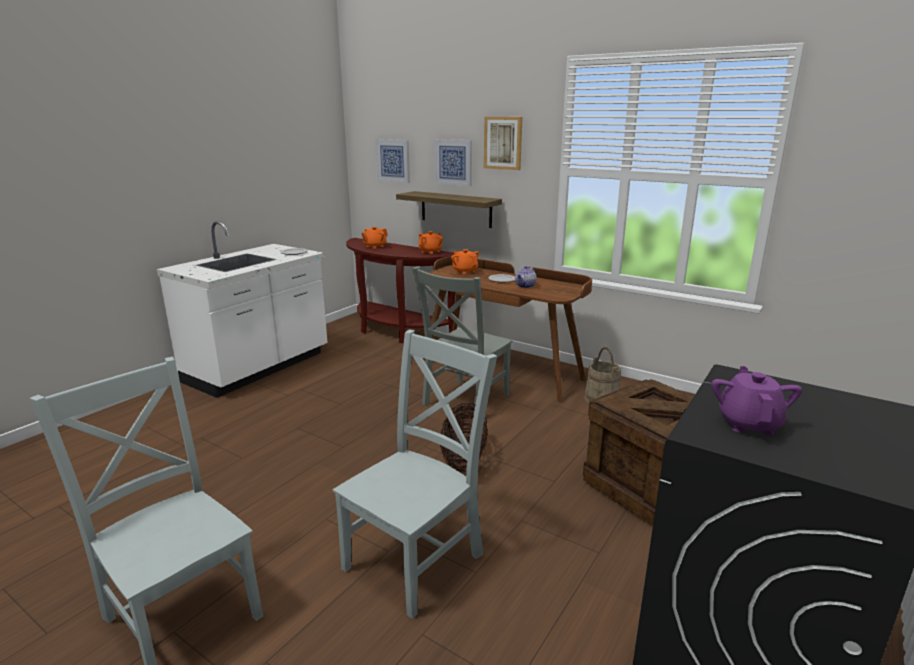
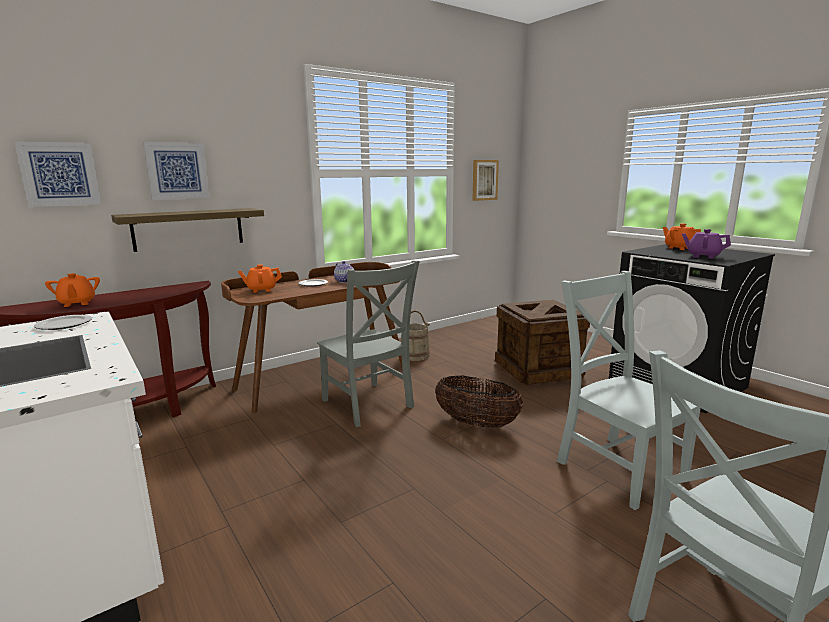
camera: 70 degrees left, 5 degrees down
(430, 251) = (173, 287): orange teapot -> orange teapot (679, 248)
(503, 143) = (245, 147): picture -> picture (484, 180)

